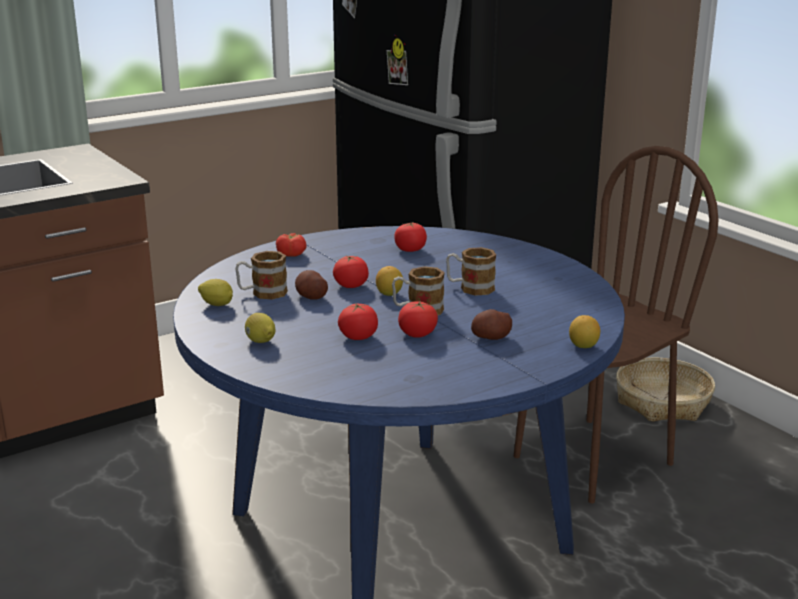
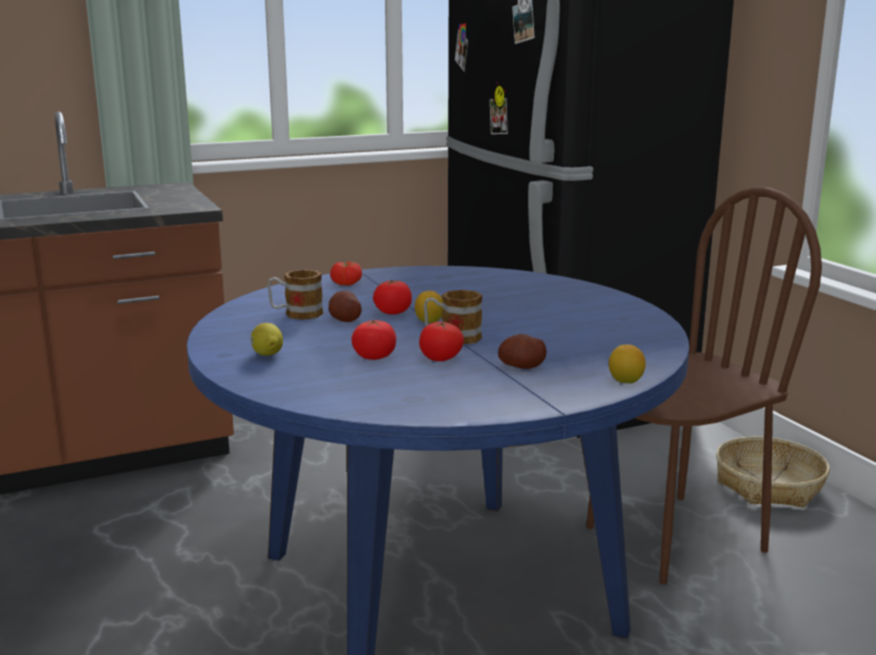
camera: 10 degrees right, 5 degrees down
(217, 304) = (243, 321): lemon -> none
(410, 249) = (473, 286): tomato -> none
(470, 288) = (520, 321): mug -> none

